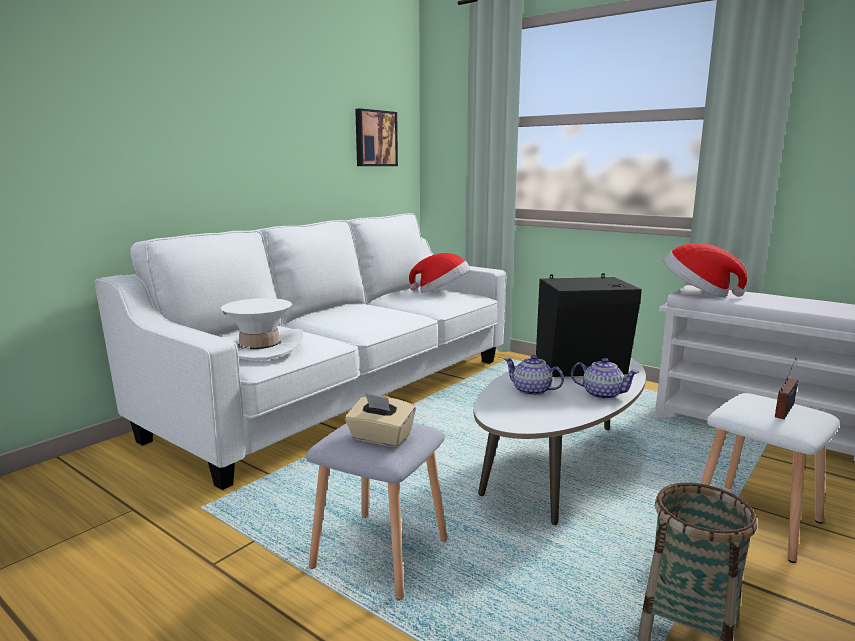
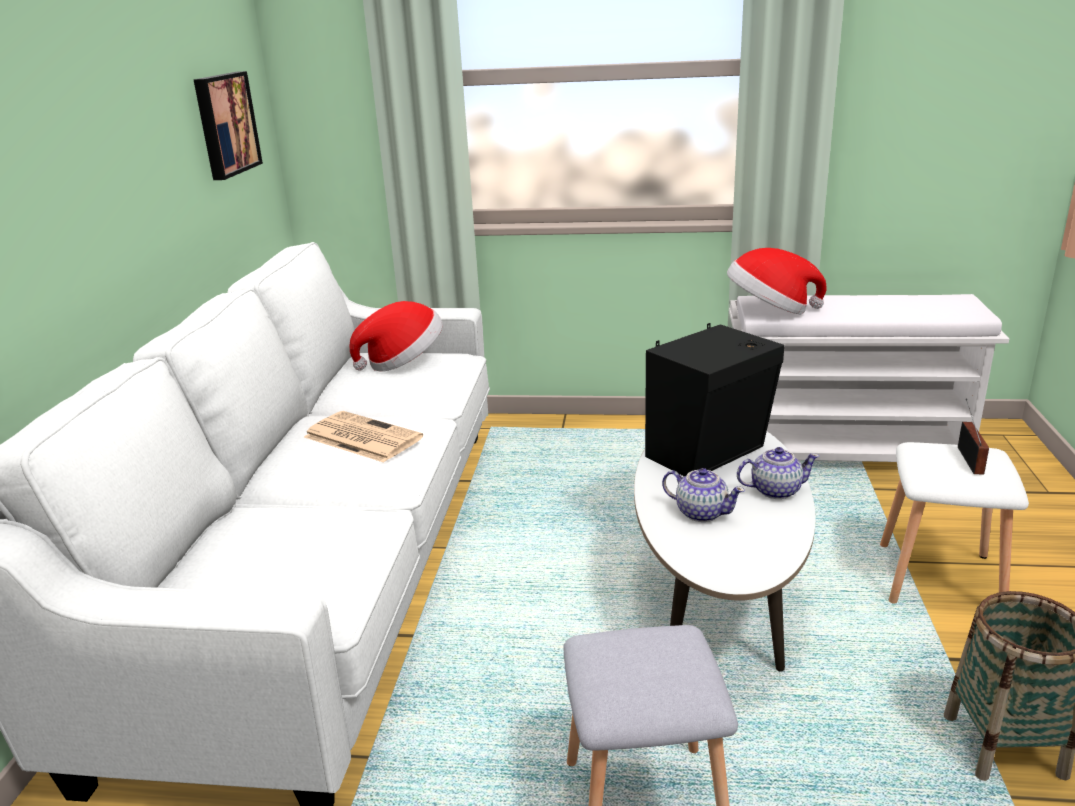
camera: 30 degrees left, 10 degrees up
(259, 347) = (287, 570): white hat -> none
(371, 313) = (361, 437): none -> newspaper
(380, 438) = (663, 676): beige tissue box -> none
(532, 391) = (701, 512): teapot -> teapot turned 150 degrees counterclockwise

